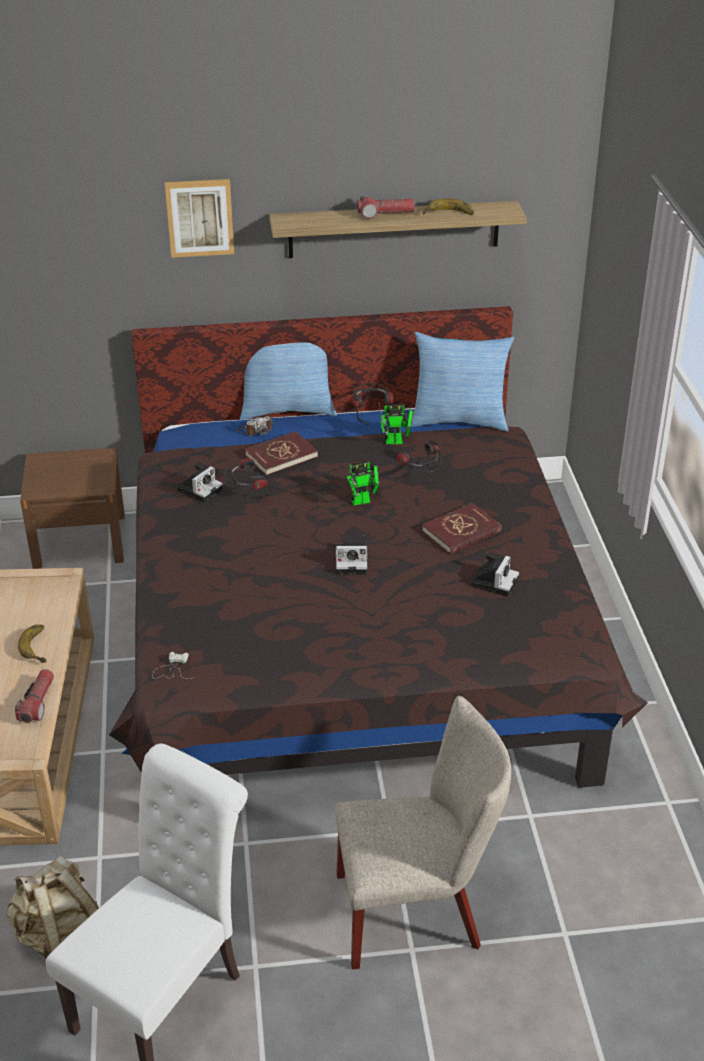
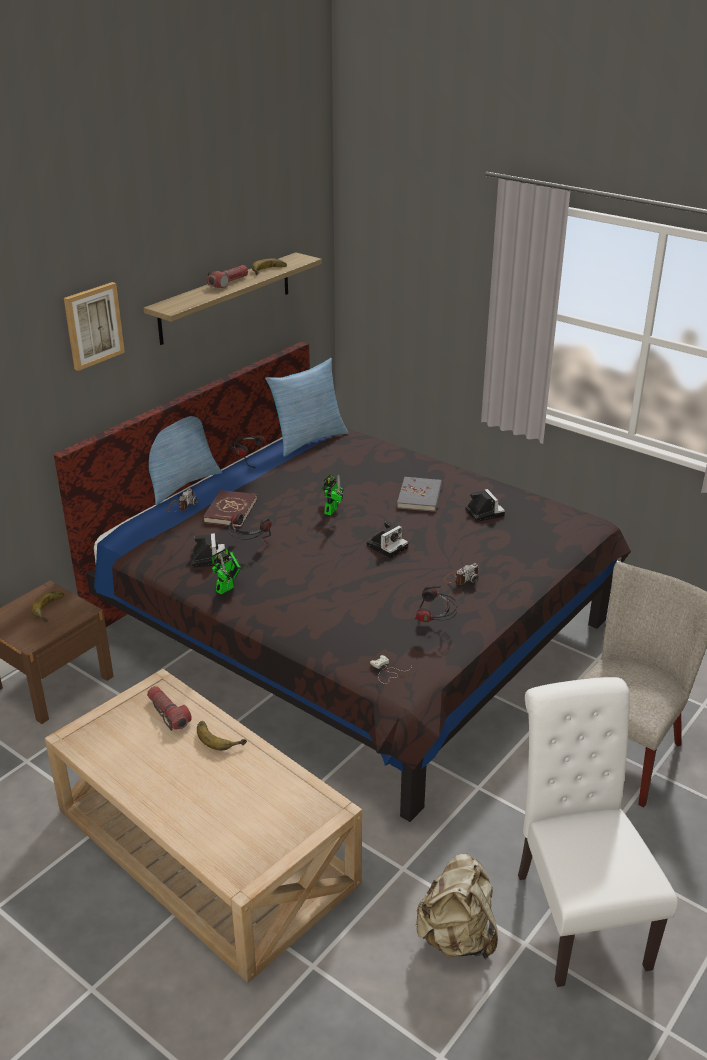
camera: 45 degrees left, 5 degrees down
(37, 703) = (284, 772): flashlight -> flashlight (168, 714)
(84, 472) = (52, 609): none -> banana
(363, 630) = (461, 578): none -> camera
(397, 441) = (293, 468): toy robot -> toy robot (227, 588)
(422, 478) = (344, 480): headphones -> headphones (434, 626)
(461, 532) = (420, 497): red book -> grey book

